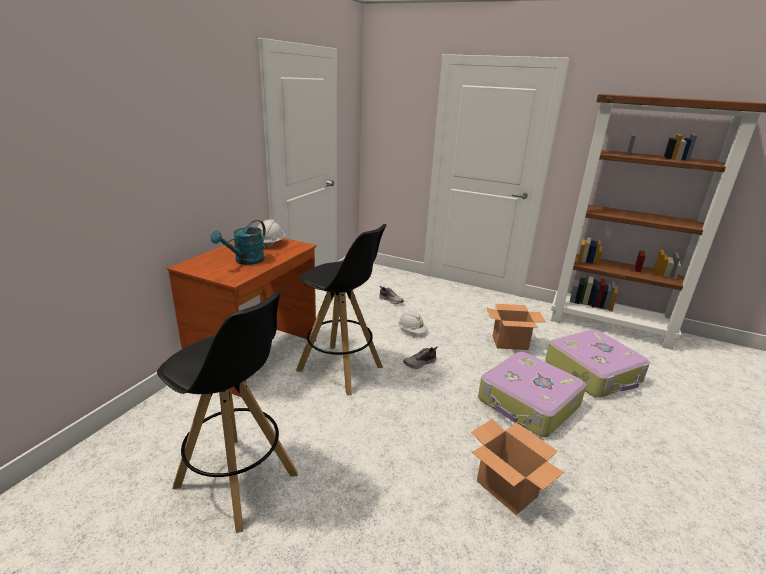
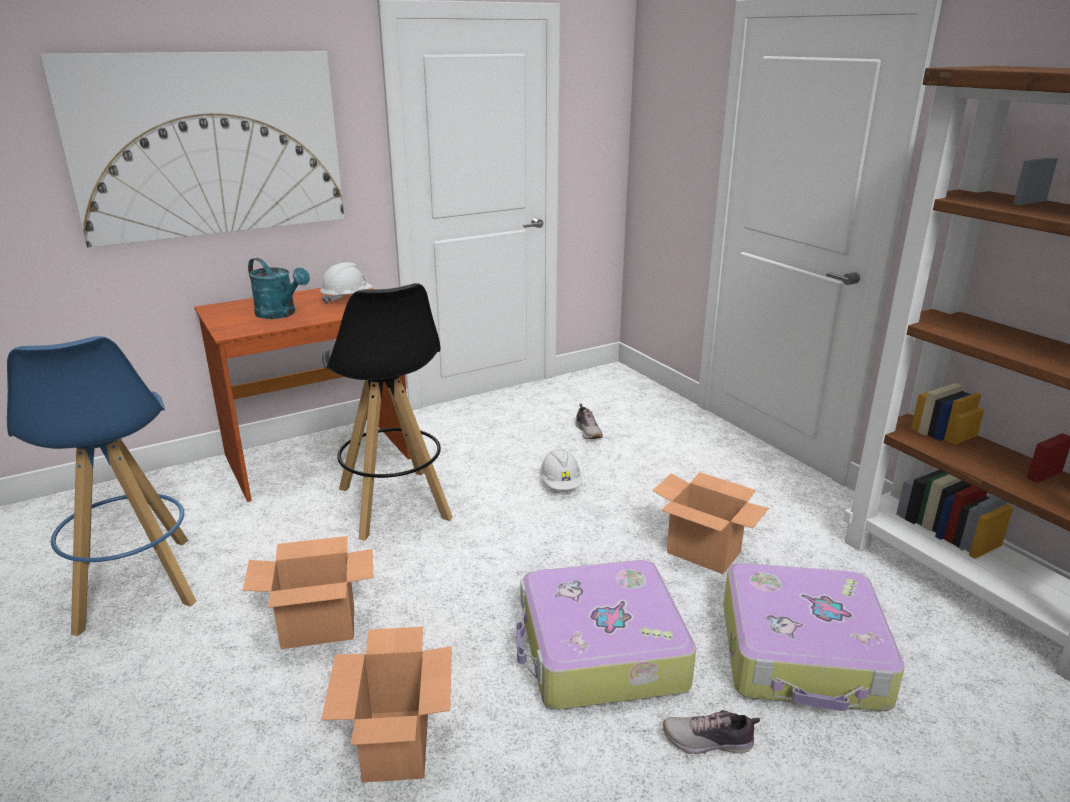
camera: 35 degrees right, 0 degrees up
(171, 142) = (209, 145): none -> picture
(237, 481) = (134, 585): black stool -> blue stool
(245, 261) = (280, 314): turquoise watering can -> turquoise watering can turned 120 degrees counterclockwise
(390, 451) = (319, 626): none -> cardboard box
(420, 363) = (510, 533): shoe -> shoe (708, 742)

